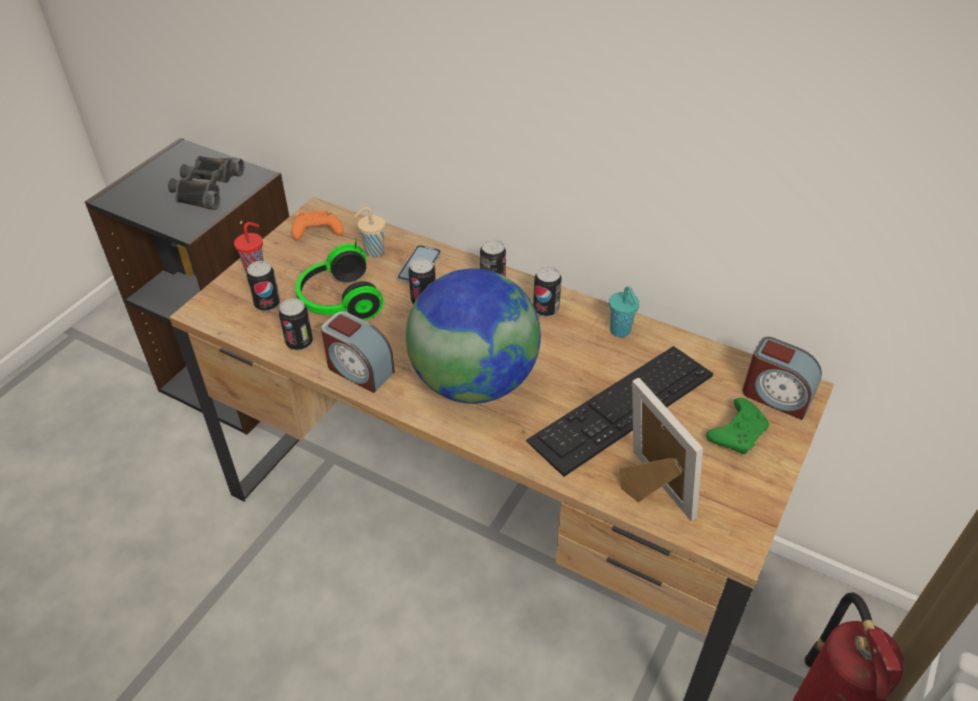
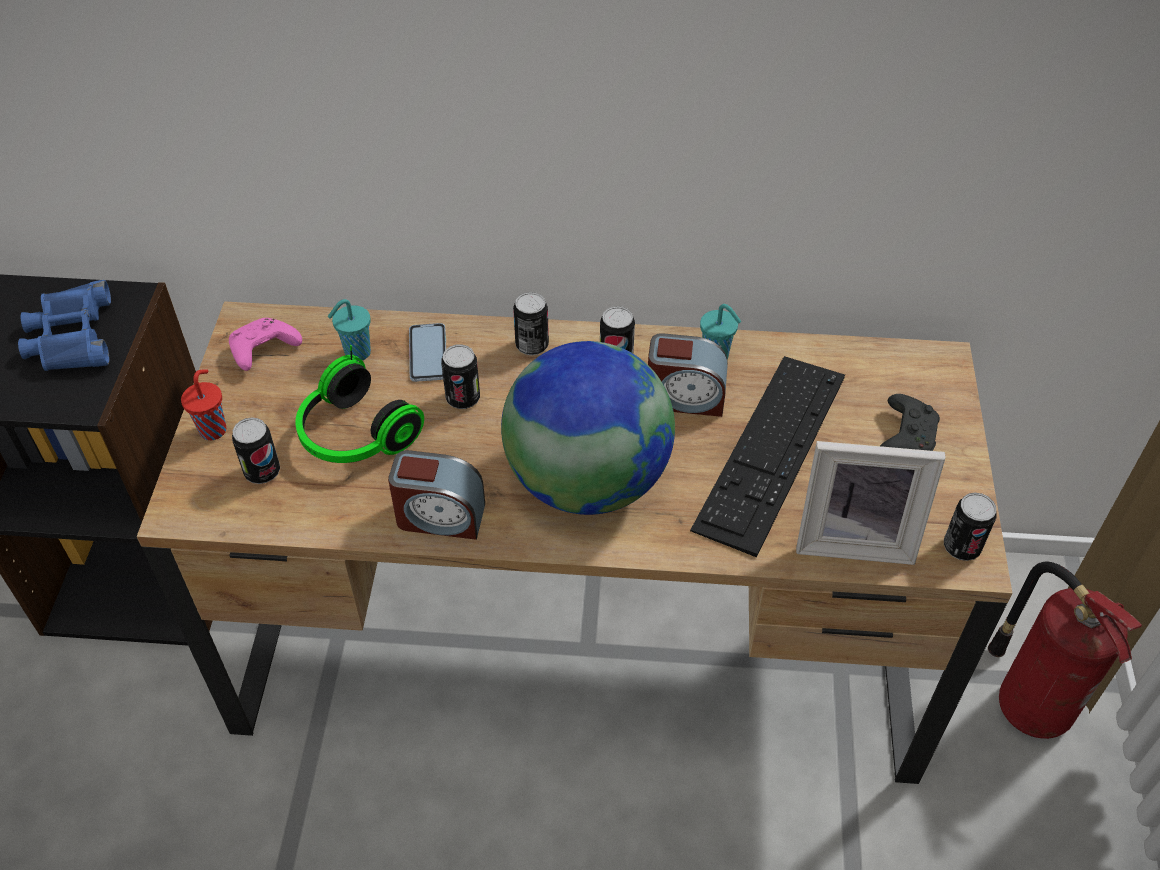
camera: 25 degrees left, 5 degrees up
(205, 188) = (70, 336): black binoculars -> blue binoculars
(299, 342) = (340, 508): can -> can (961, 547)
(316, 232) = (262, 351): orange game controller -> pink game controller
(373, 251) = (356, 353): beige cup -> turquoise cup
(649, 491) = (854, 538): picture frame -> picture frame turned 150 degrees clockwise
(737, 433) = (906, 435): green game controller -> black game controller
(776, 396) = (921, 378): alarm clock -> alarm clock (684, 397)

